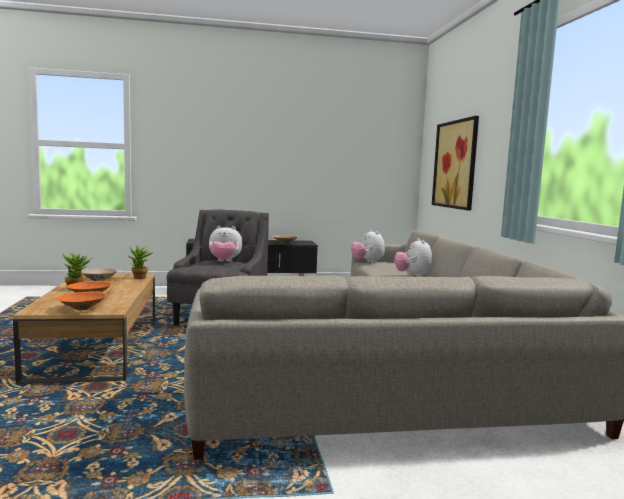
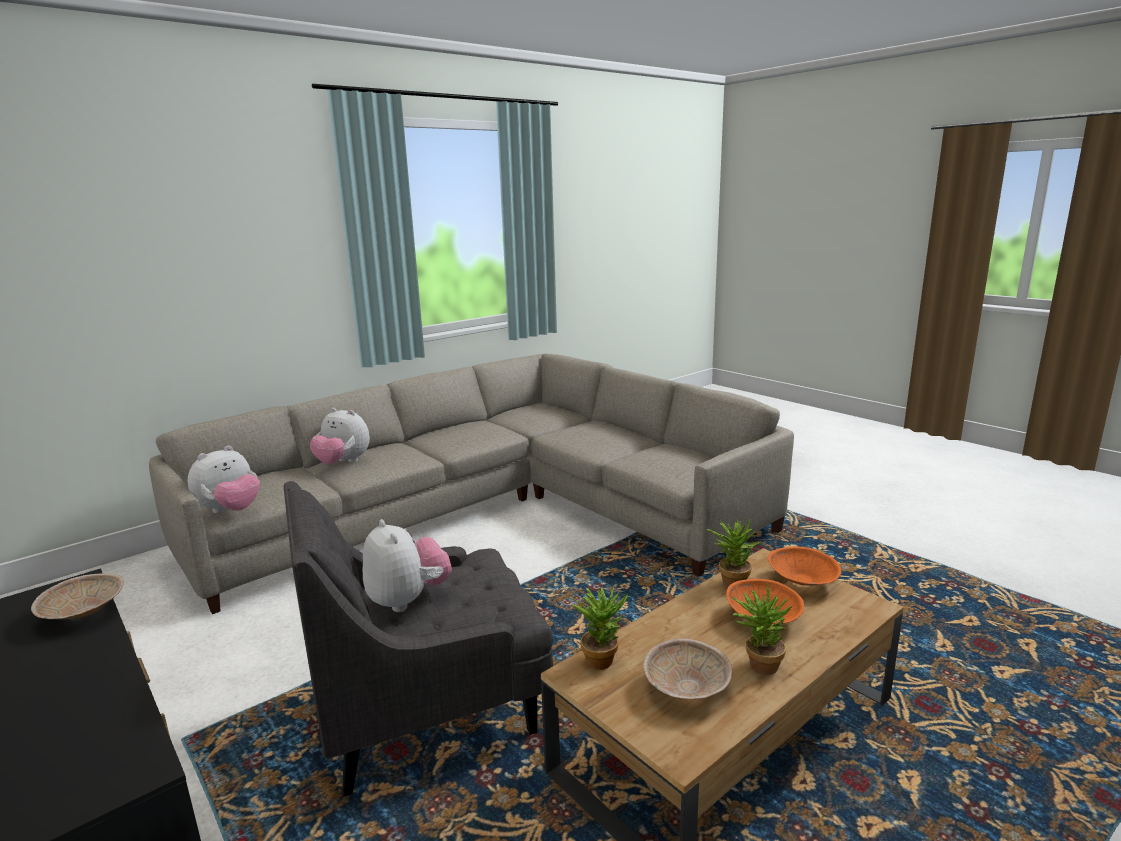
camera: 120 degrees left, 10 degrees up
(122, 300) = (731, 580): none -> potted plant
(413, 275) = (343, 463): plush toy -> plush toy turned 60 degrees clockwise
(455, 164) = (137, 297): picture -> none

